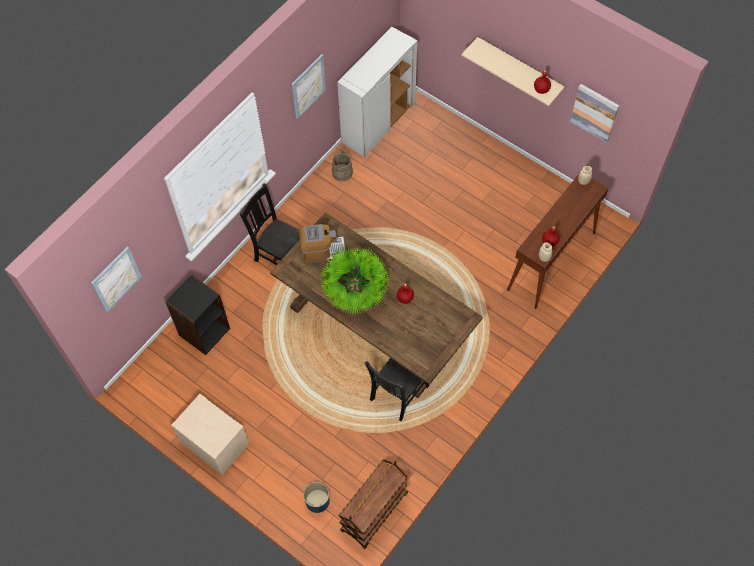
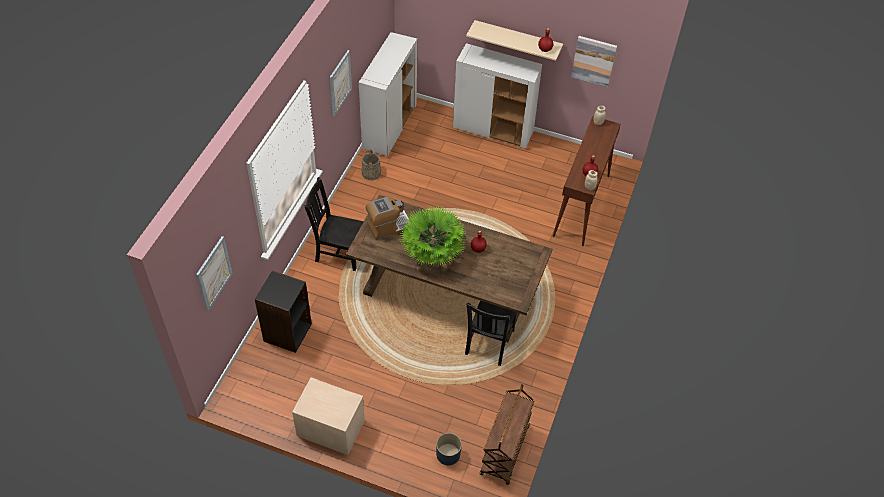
camera: 20 degrees left, 10 degrees down
(488, 149) = (493, 130): none -> white cabinet

